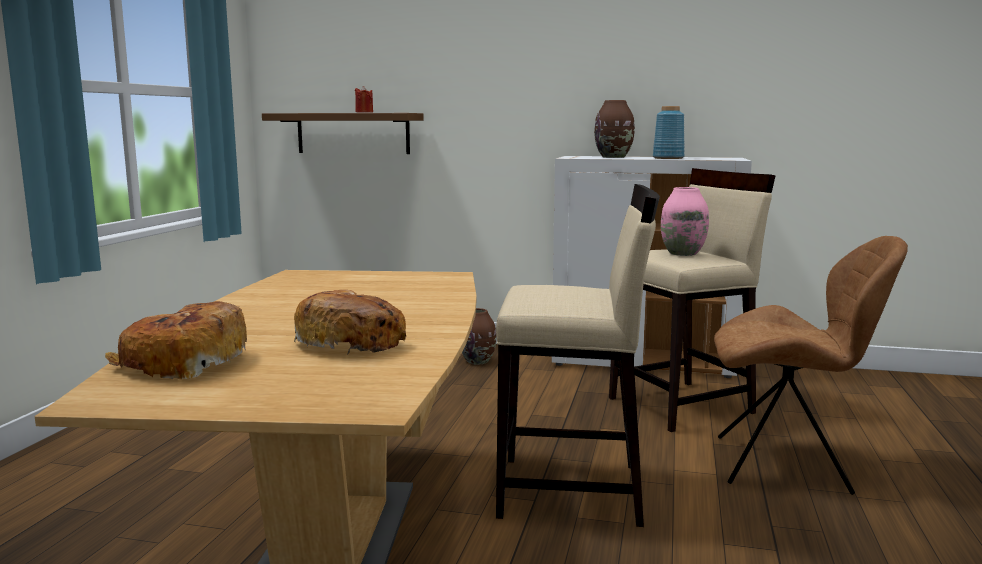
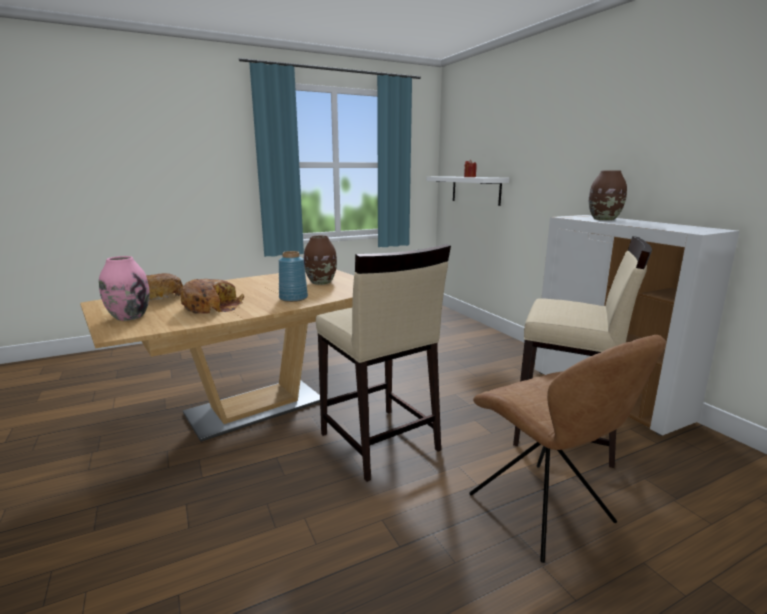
camera: 50 degrees right, 5 degrees up
(353, 133) = (475, 190): brown shelf -> white shelf
(478, 361) = (496, 352): brown vase -> brown vase (321, 282)
(667, 158) = (640, 224): blue vase -> blue vase (293, 298)
(682, 253) = (569, 309): pink vase -> pink vase (129, 317)

